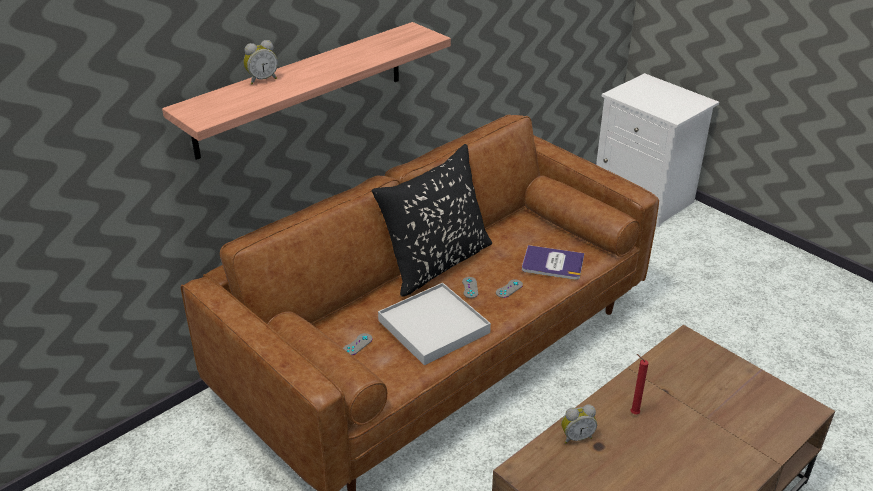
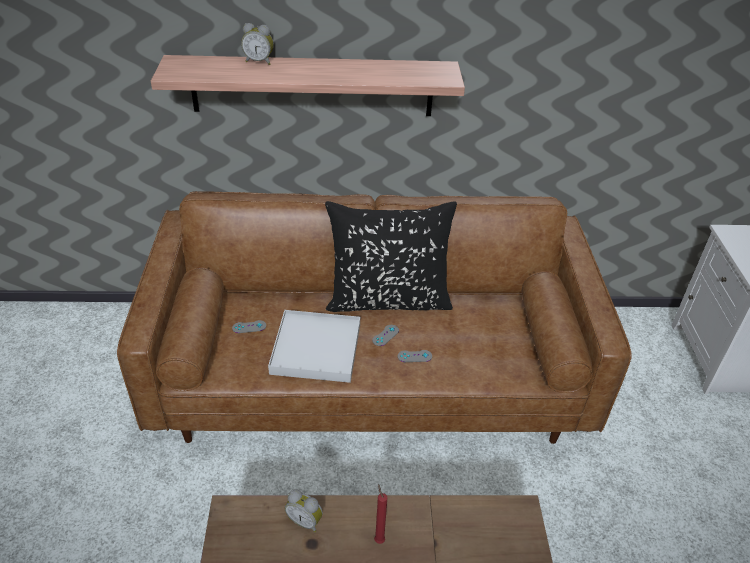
camera: 40 degrees right, 5 degrees up
(552, 263) = (481, 358): book -> none

